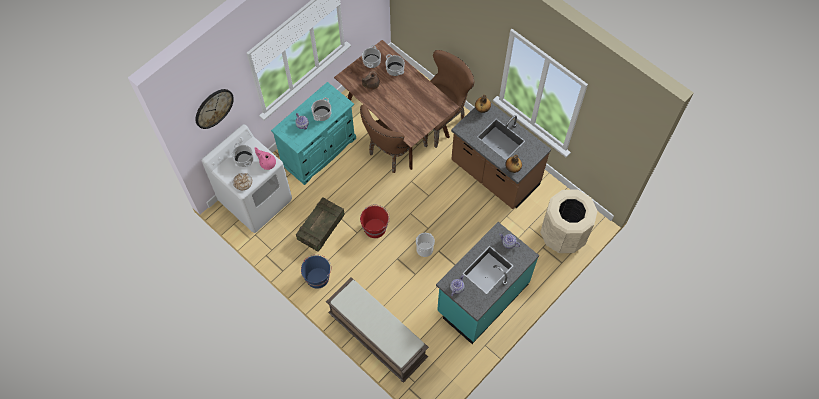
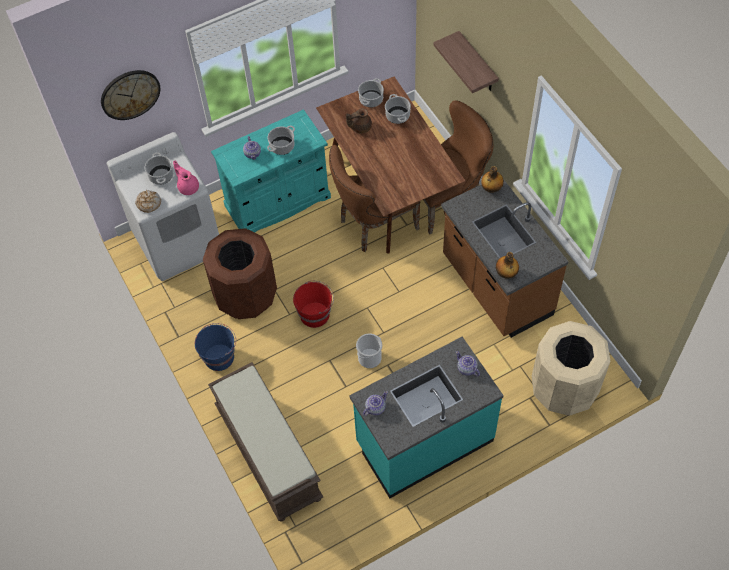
camera: 20 degrees right, 5 degrees down
(321, 228) = (246, 296): crate -> brown trash can
(452, 23) = (477, 63): none -> shelf

